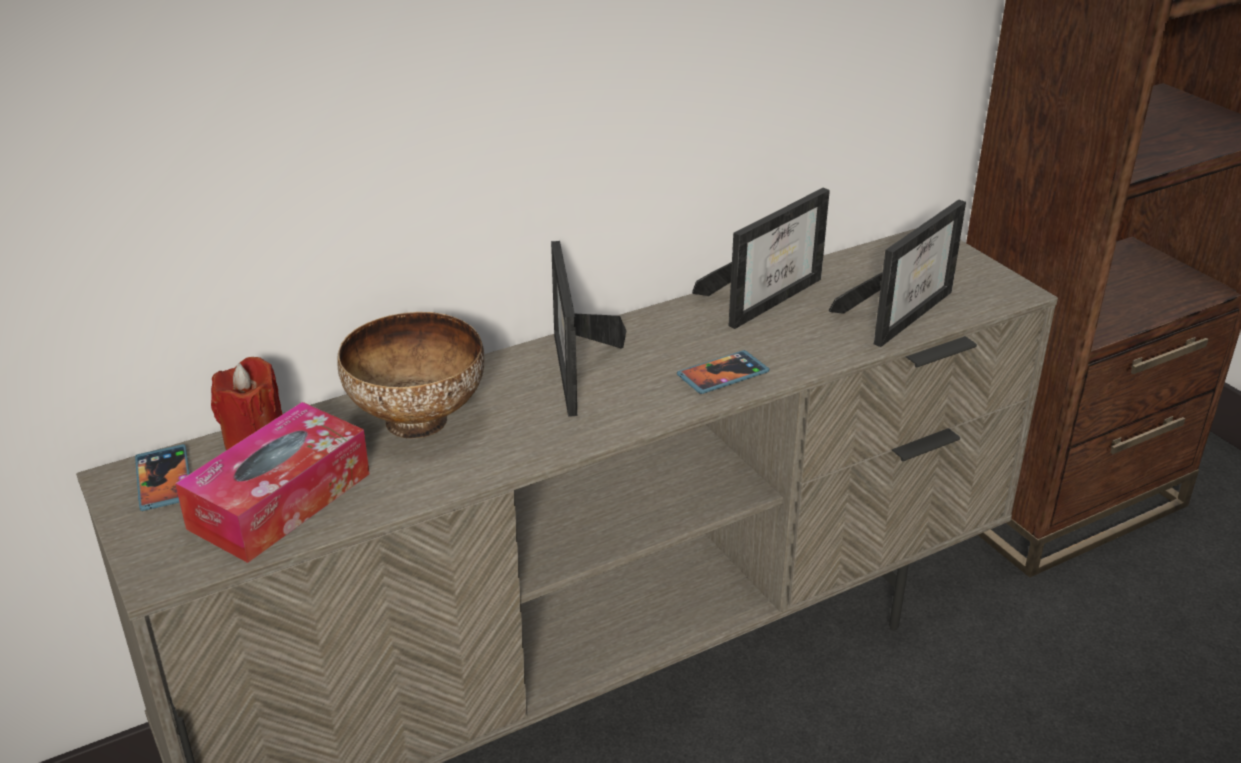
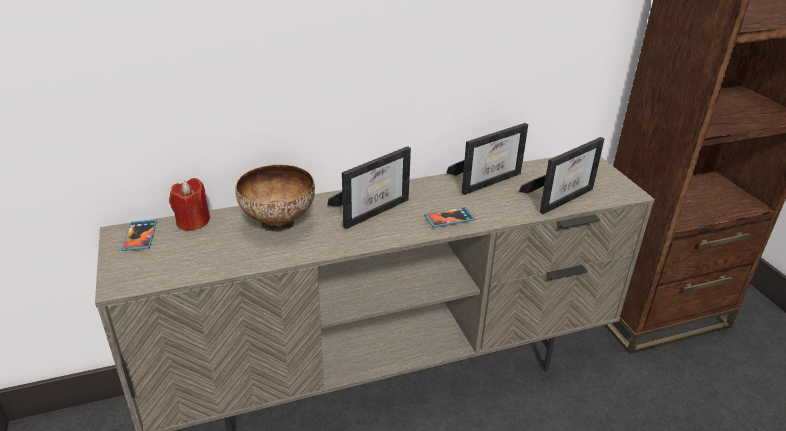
camera: 10 degrees right, 0 degrees up
(280, 501) = (193, 255): tissue box -> none
(580, 374) = (372, 209): picture frame -> picture frame turned 135 degrees counterclockwise

